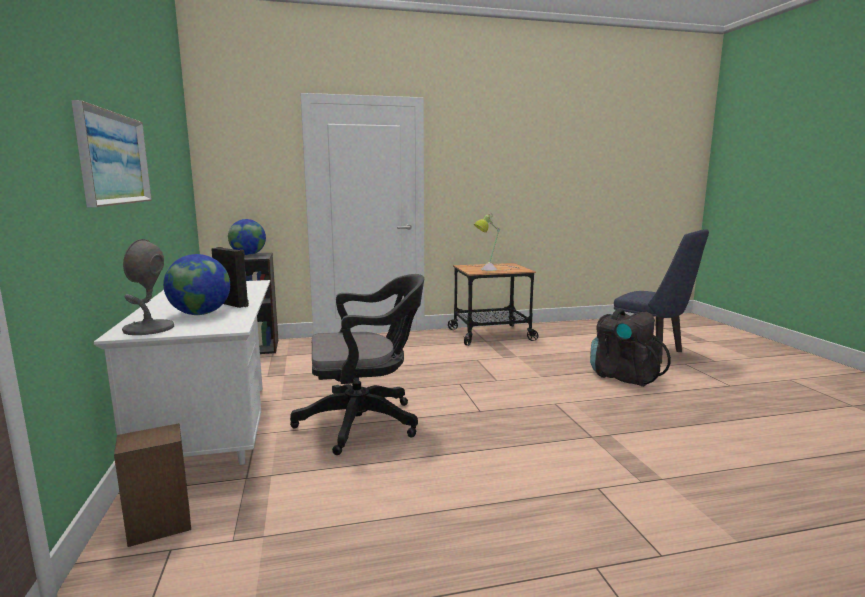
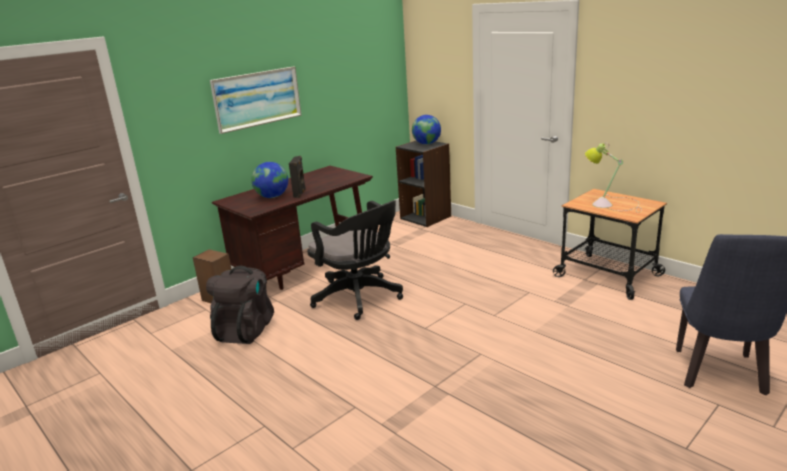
camera: 60 degrees right, 10 degrees up
(148, 328) = (237, 200): grey table lamp -> none
(215, 431) = (305, 266): white desk -> brown desk
(623, 376) = (602, 372): black backpack -> black backpack (246, 330)

